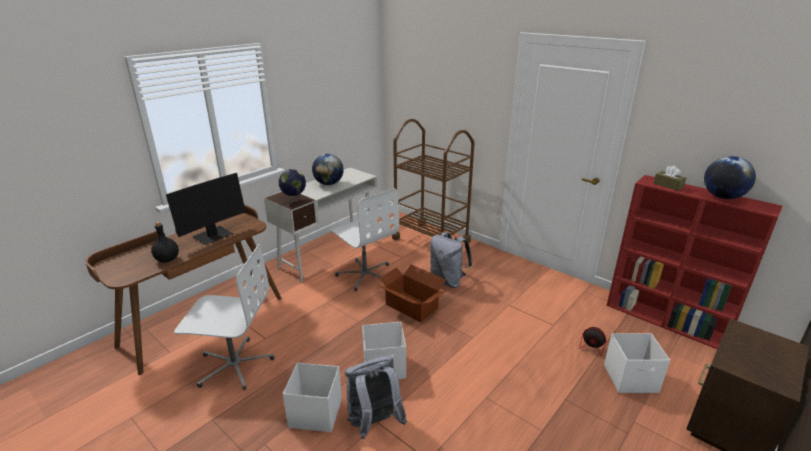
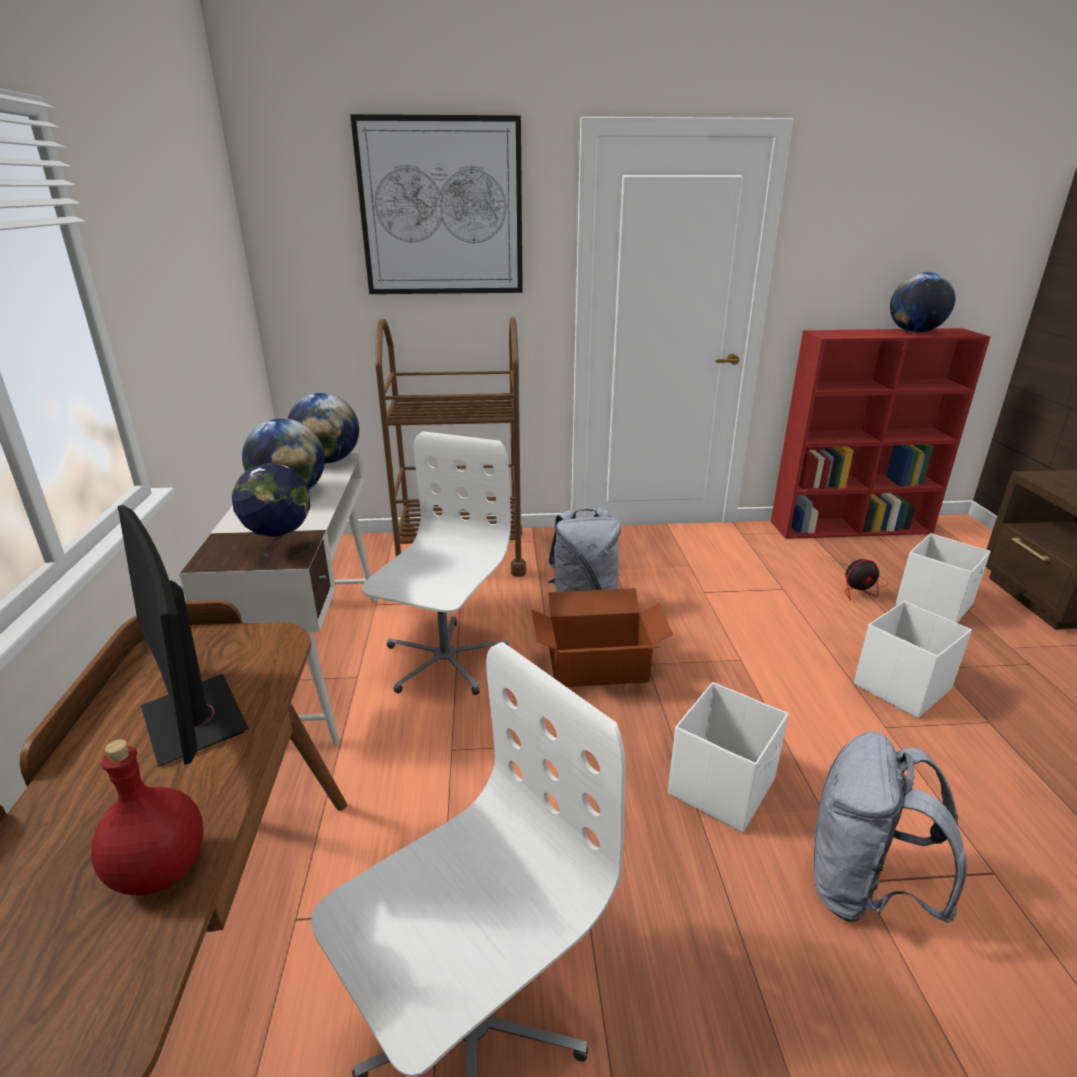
camera: 45 degrees left, 0 degrees up
(167, 260) = (162, 870): black bottle -> red bottle
(213, 236) = (194, 720): monitor -> monitor turned 150 degrees clockwise
(315, 413) = (769, 962): white storage box -> white storage box (900, 687)
(360, 175) = (328, 461): none -> globe
(365, 274) = (444, 660): white office chair -> white office chair turned 75 degrees counterclockwise
(454, 70) = (441, 208): none -> picture
(668, 185) = (851, 333): brown tissue box -> none

